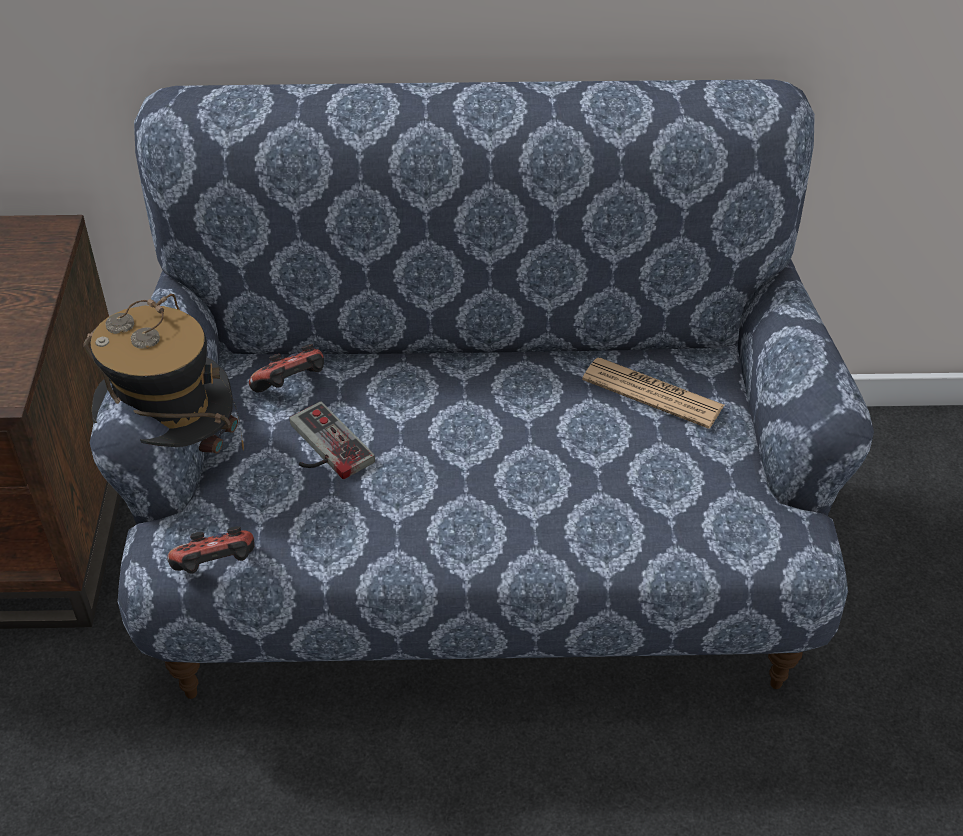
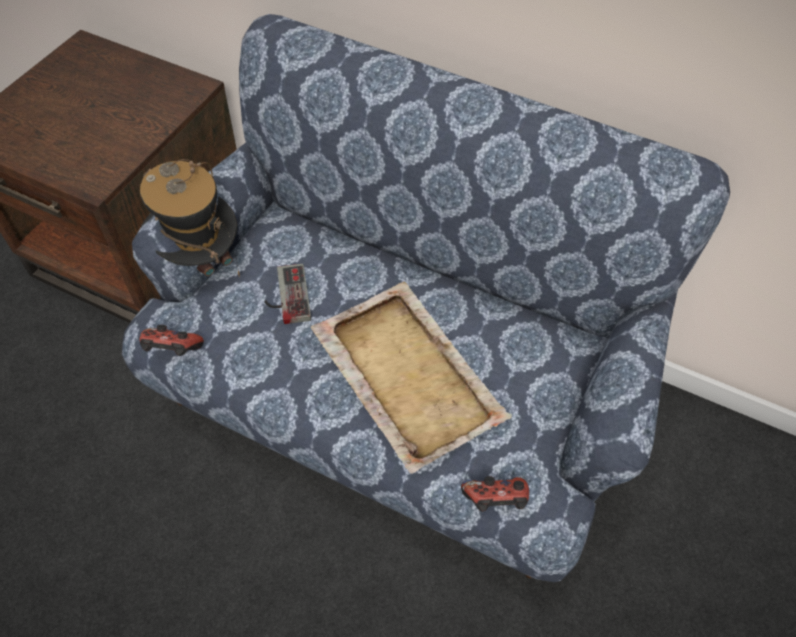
camera: 25 degrees right, 10 degrees up
(292, 388) = (295, 246): game controller -> game controller (494, 501)
(535, 471) = (406, 373): none -> beige tray
(652, 393) = (522, 351): newspaper -> none

